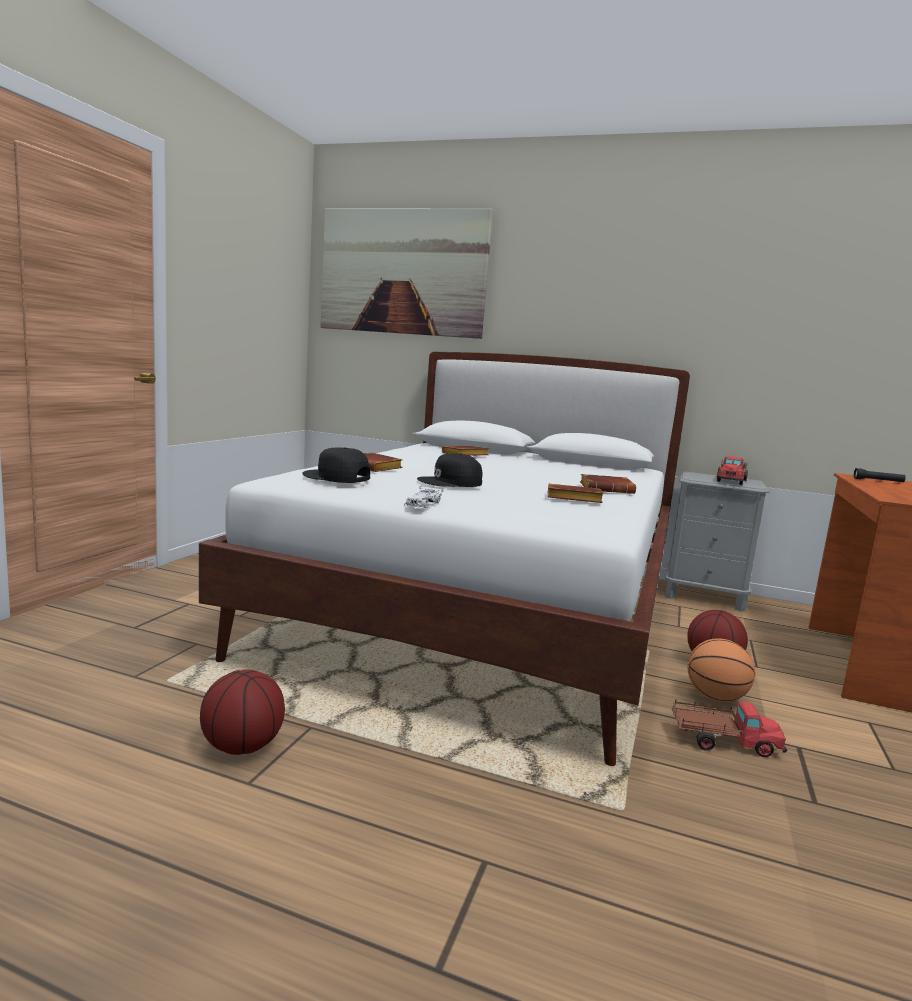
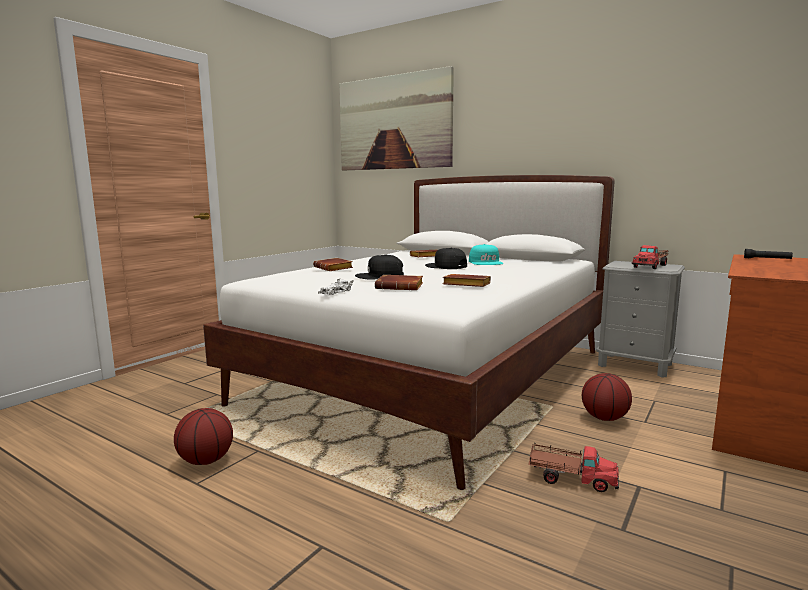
camera: 15 degrees right, 0 degrees up
(336, 477) = (295, 276): black cap -> black cap (446, 266)
(549, 467) = (486, 262): none -> turquoise cap
(607, 489) = (510, 277): brown book -> brown book (401, 287)
(715, 698) = (588, 445): basketball -> none

